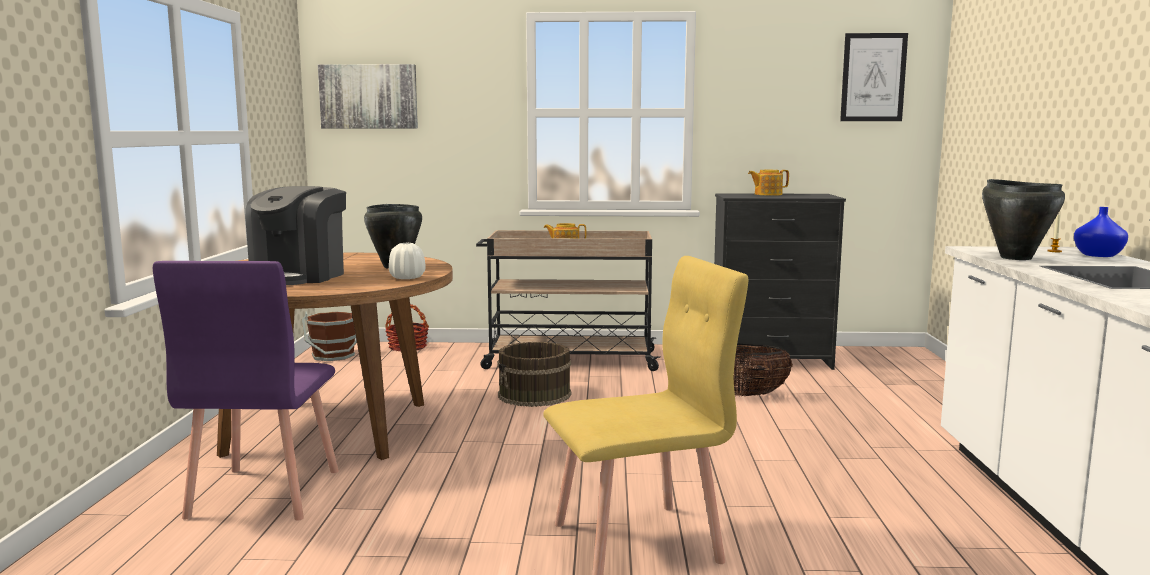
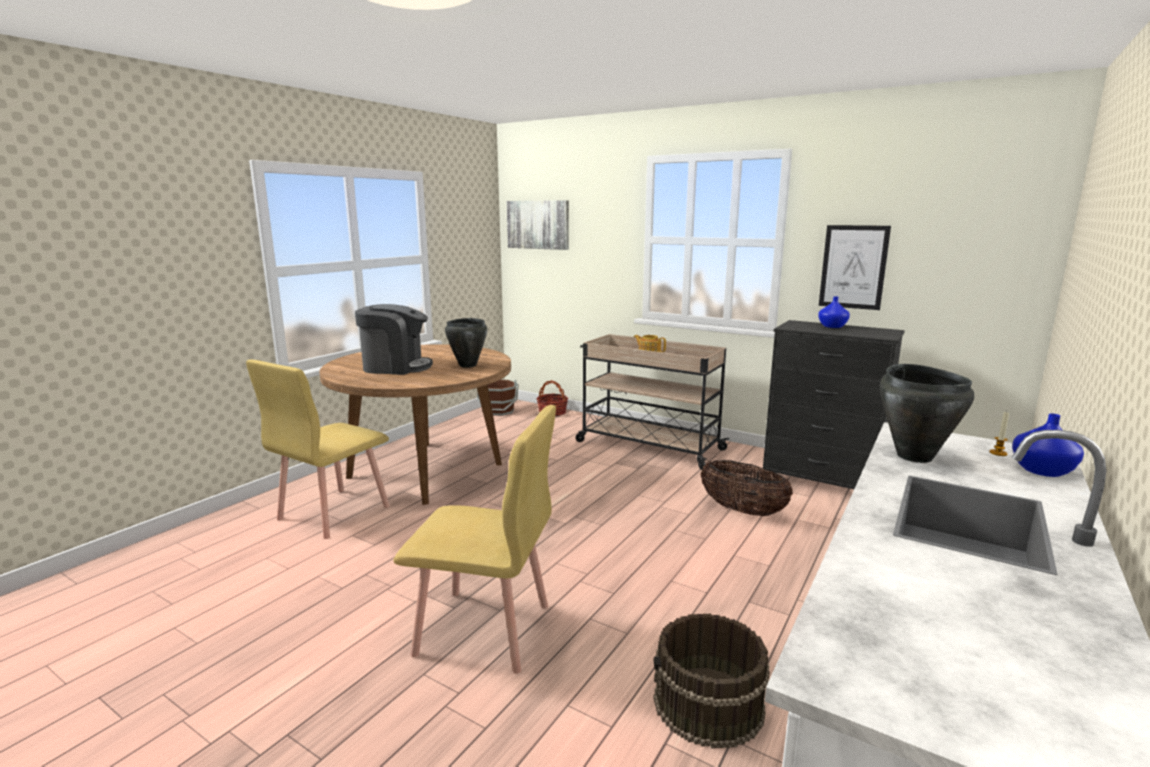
camera: 30 degrees right, 5 degrees up
(263, 494) = (332, 512): purple chair -> yellow chair
(299, 276) = (395, 367): coffee machine -> coffee machine turned 135 degrees counterclockwise
(407, 278) = (450, 378): white vase -> none
(535, 395) = (583, 473): brown bucket -> brown bucket (708, 705)
(767, 194) = (833, 326): teapot -> blue vase
(873, 77) = (979, 211): picture -> picture (853, 267)

